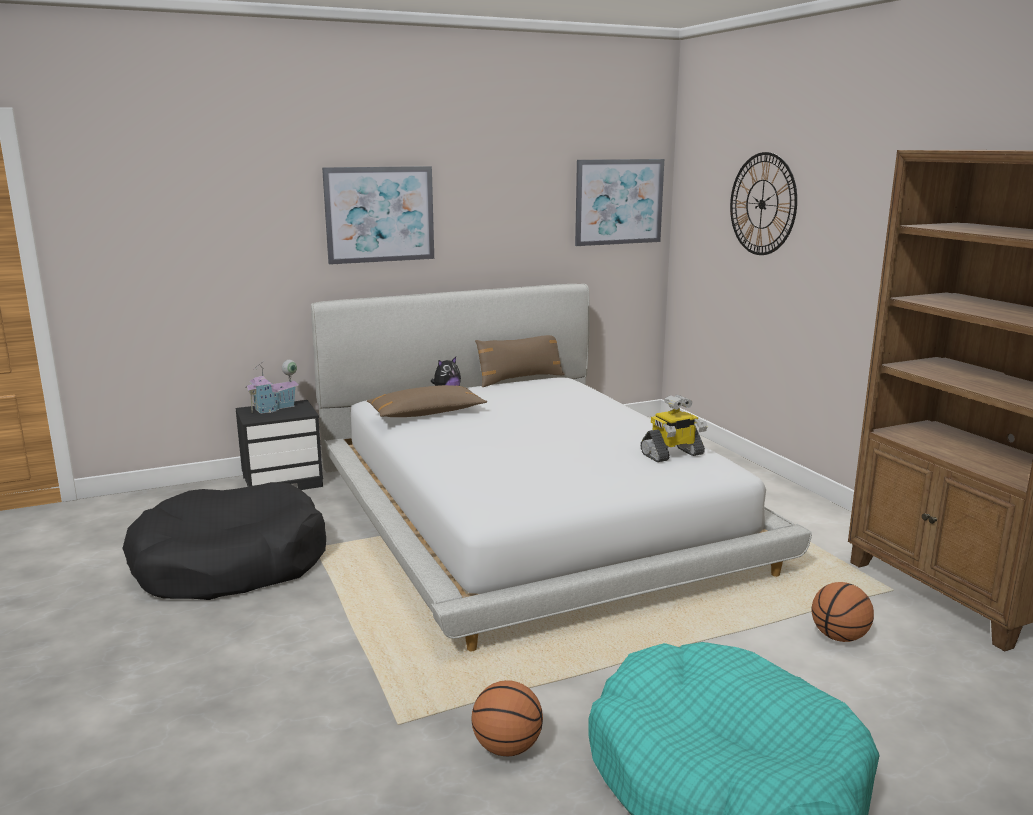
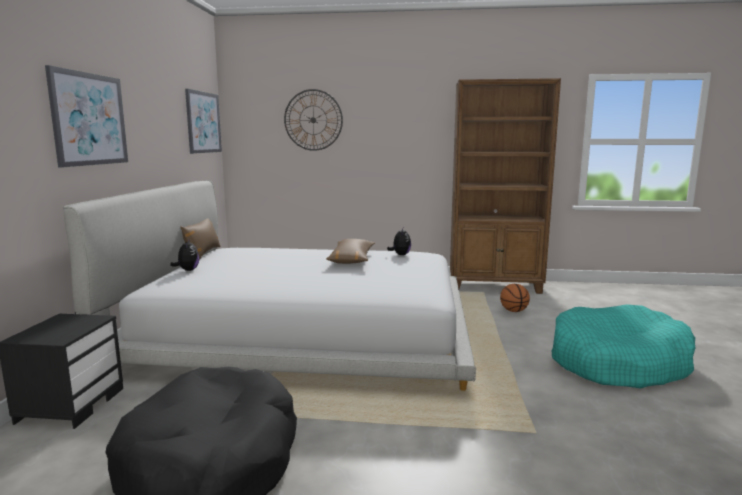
camera: 60 degrees left, 5 degrees down
(274, 408) = (49, 327): toy house -> none
(426, 413) = (224, 281): brown pillow -> brown pillow (351, 259)
(507, 747) = (573, 404): basketball -> none
(672, 454) = (400, 255): toy robot -> plush toy

